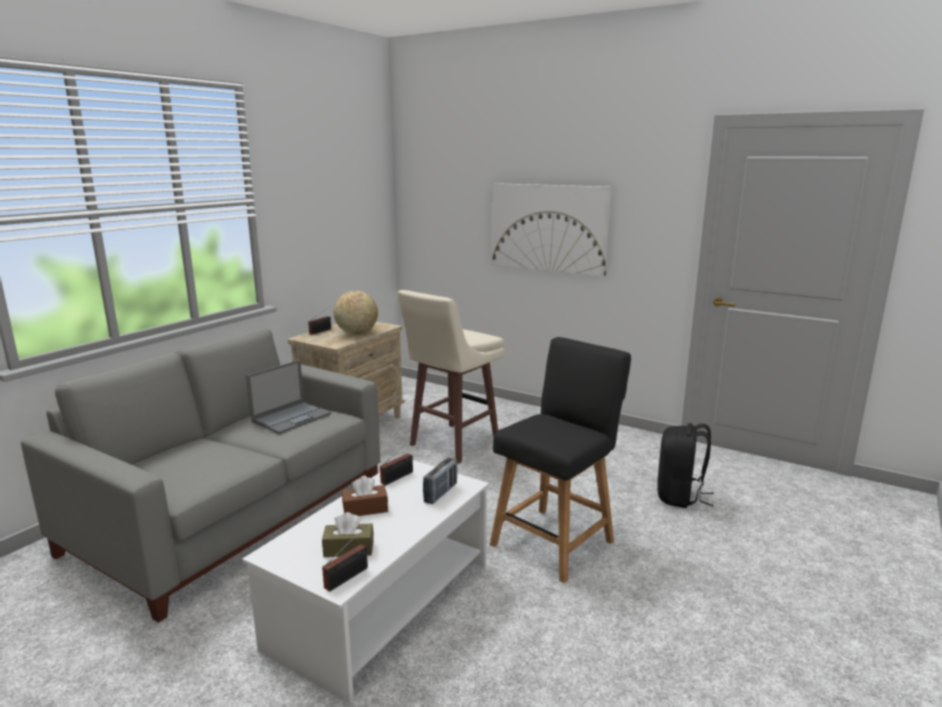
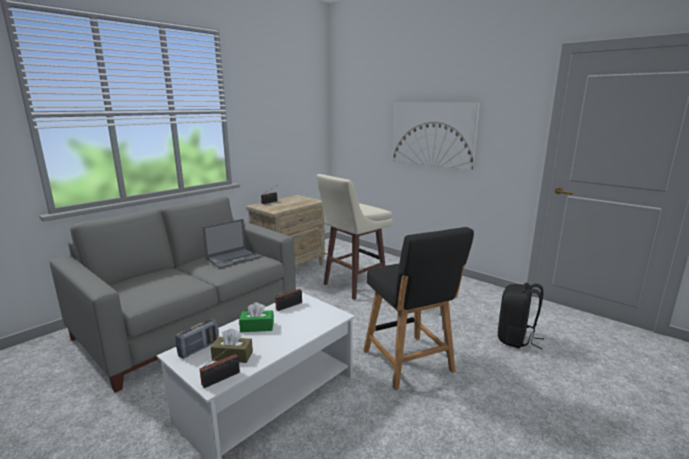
camera: 10 degrees right, 0 degrees up
(356, 333) = (292, 204): globe -> none
(365, 509) = (257, 327): brown tissue box -> green tissue box
(441, 493) = (316, 320): radio -> radio (199, 348)
(555, 540) = (410, 363): black chair -> black chair turned 105 degrees clockwise

